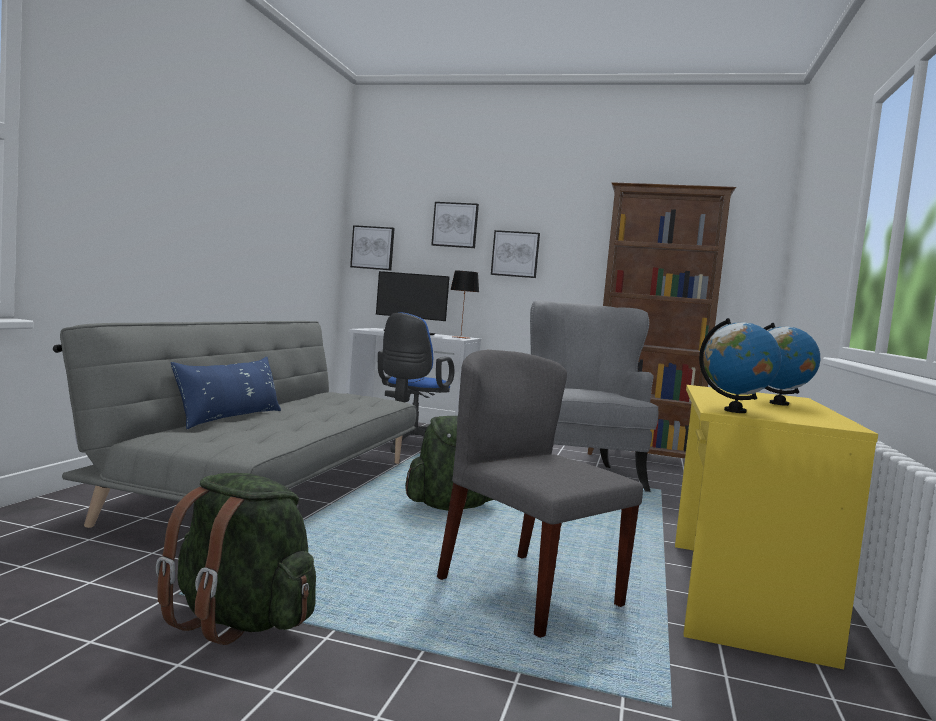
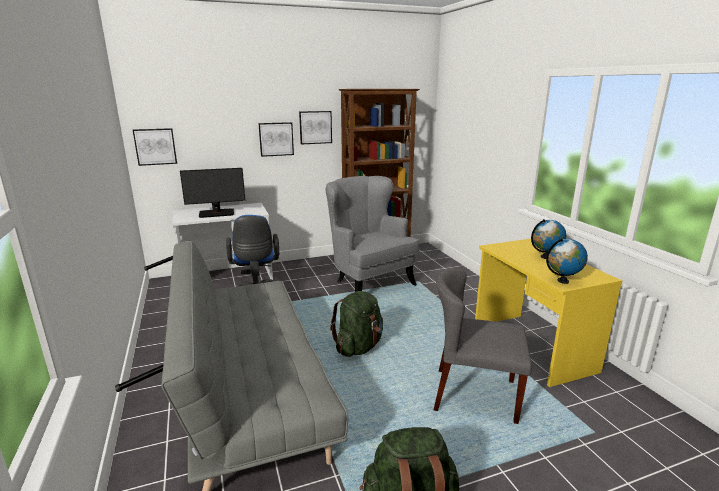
camera: 35 degrees left, 15 degrees up
(230, 418) = (236, 363): blue pillow -> none
(455, 225) = (225, 121): picture -> picture (315, 127)
(460, 337) = (254, 207): table lamp -> none

